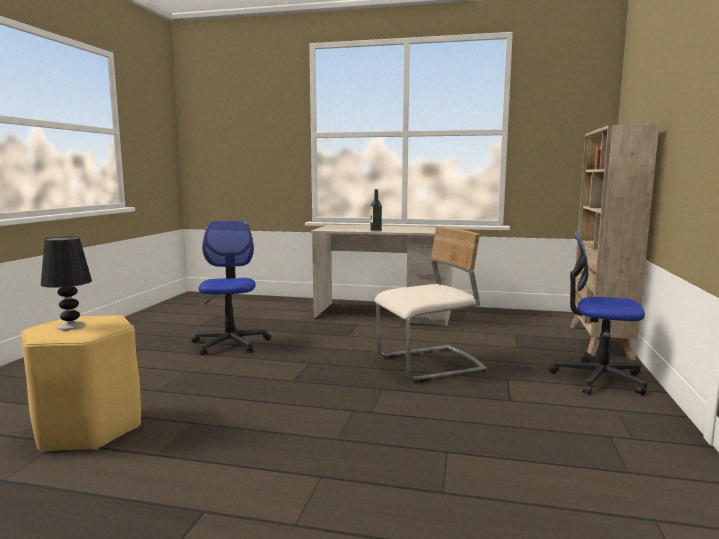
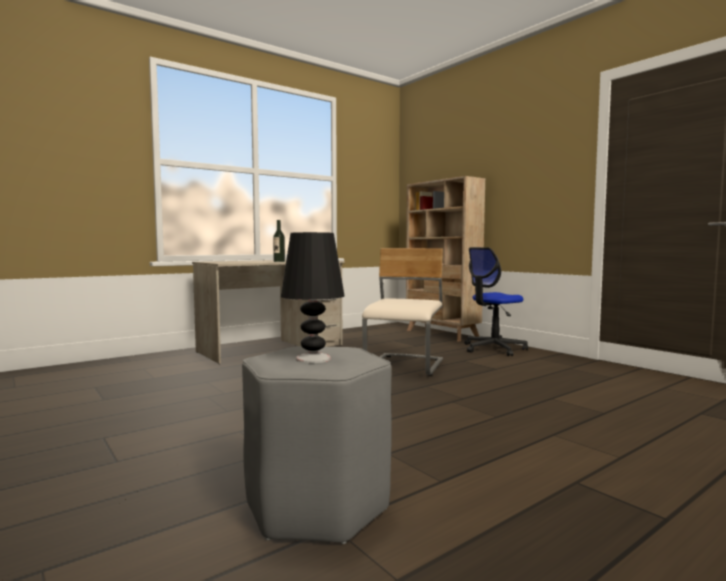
camera: 50 degrees left, 5 degrees down
(88, 429) = (318, 505): yellow stool -> grey stool
(230, 343) = (204, 400): office chair -> none

